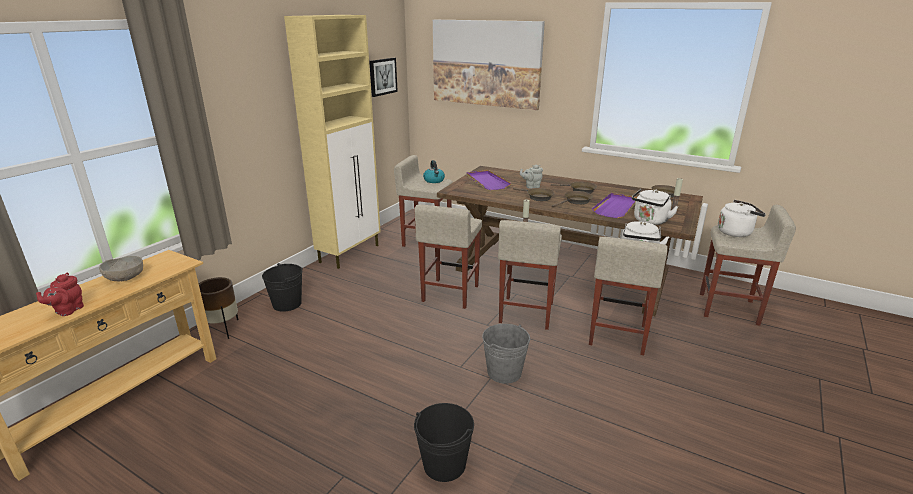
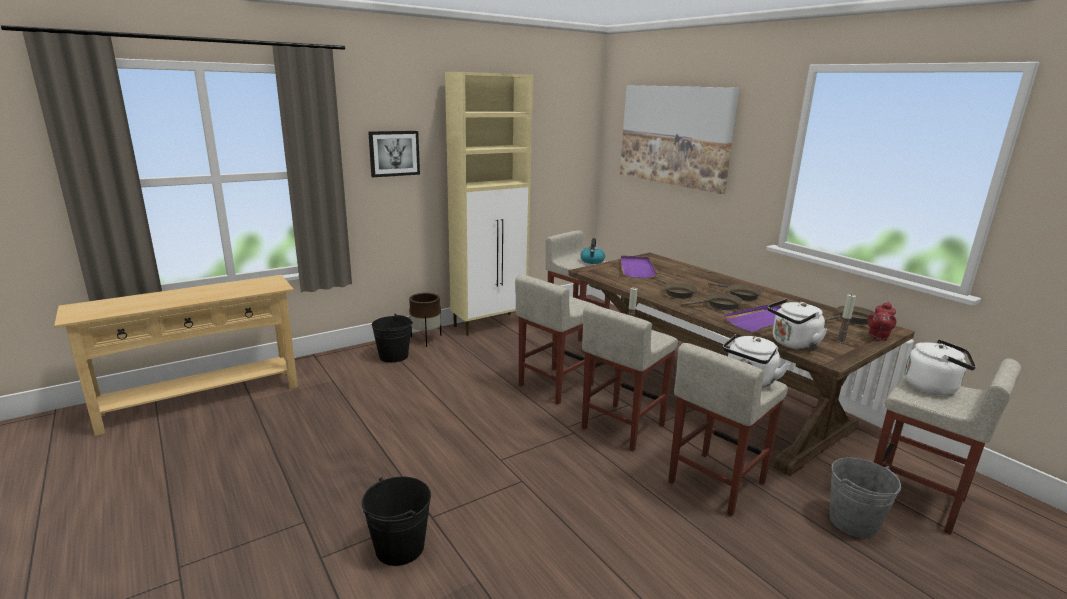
camera: 25 degrees right, 5 degrees down
(67, 311) = (163, 303): red teapot -> red teapot (878, 336)
(125, 277) = (226, 288): grey bowl -> none
(223, 329) = (324, 364): brown planter -> brown planter (426, 339)
(382, 76) = (564, 143): picture -> picture (394, 153)
(504, 372) = (542, 480): grey bucket -> grey bucket (853, 522)
(531, 186) = (683, 281): grey teapot -> none

